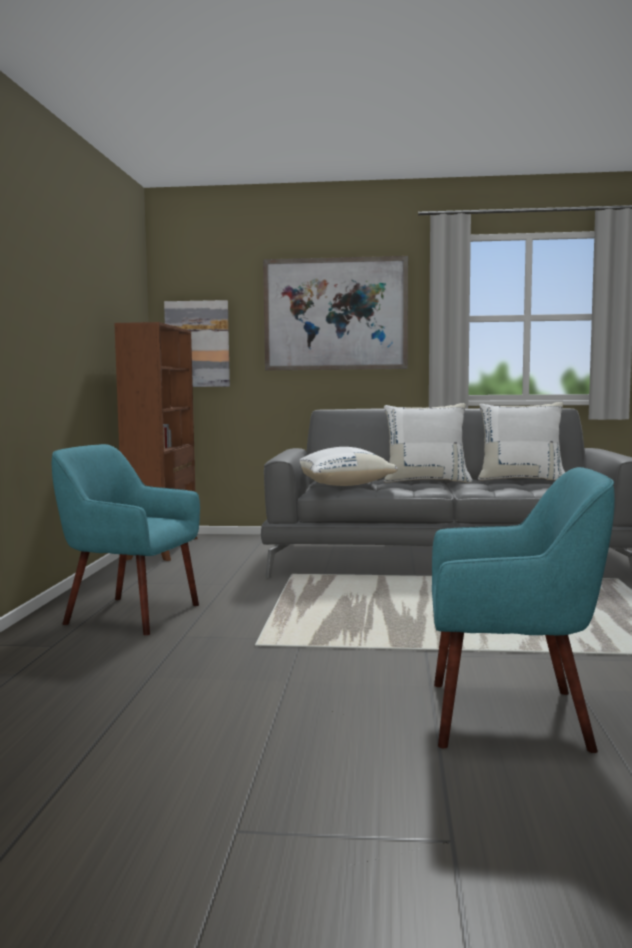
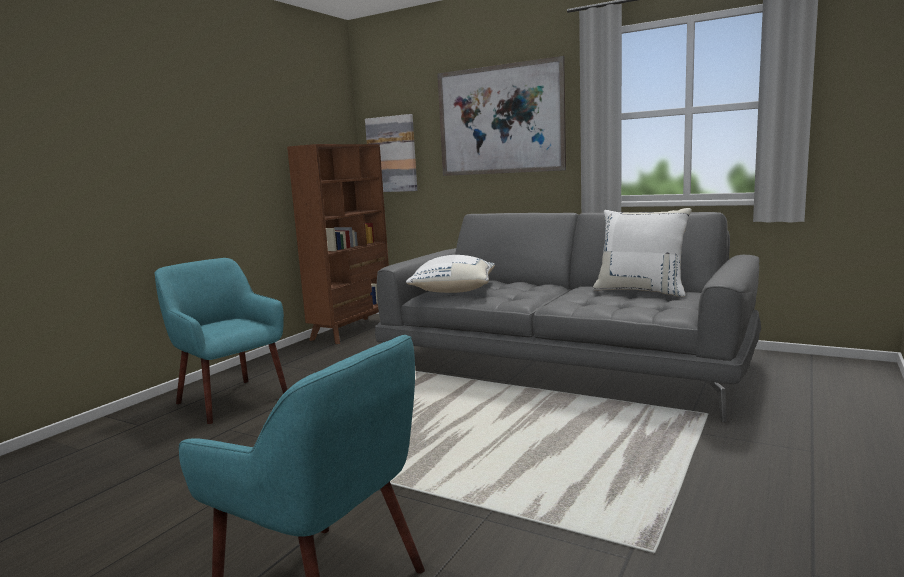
camera: 25 degrees right, 5 degrees up
(426, 481) = (543, 288): white pillow -> none

